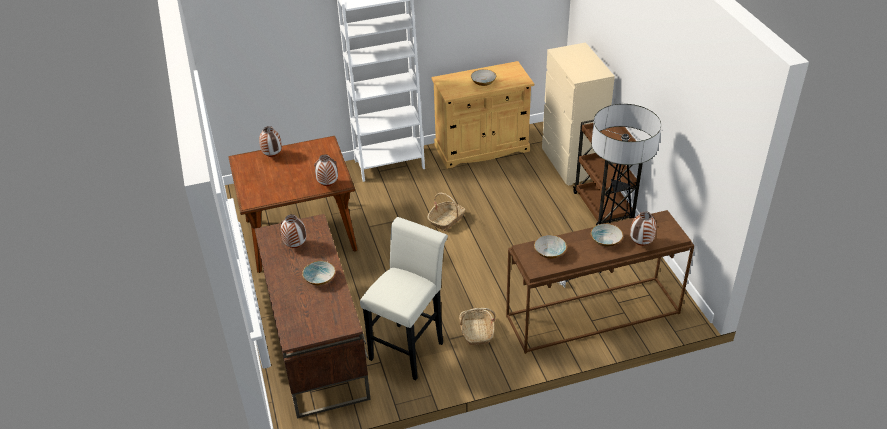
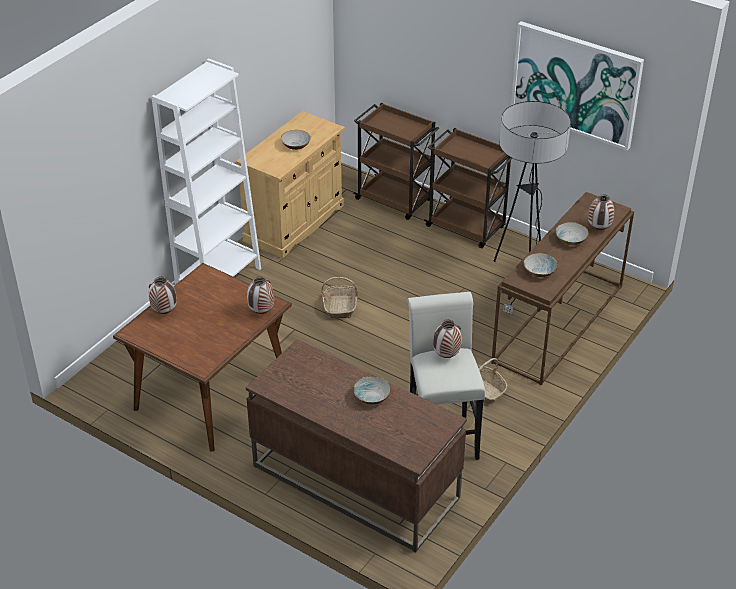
camera: 40 degrees left, 0 degrees up
(295, 246) = (309, 382): vase -> vase (446, 356)
(571, 163) = (395, 200): beige dresser -> brown cart
(687, 106) = (575, 84): none -> picture

